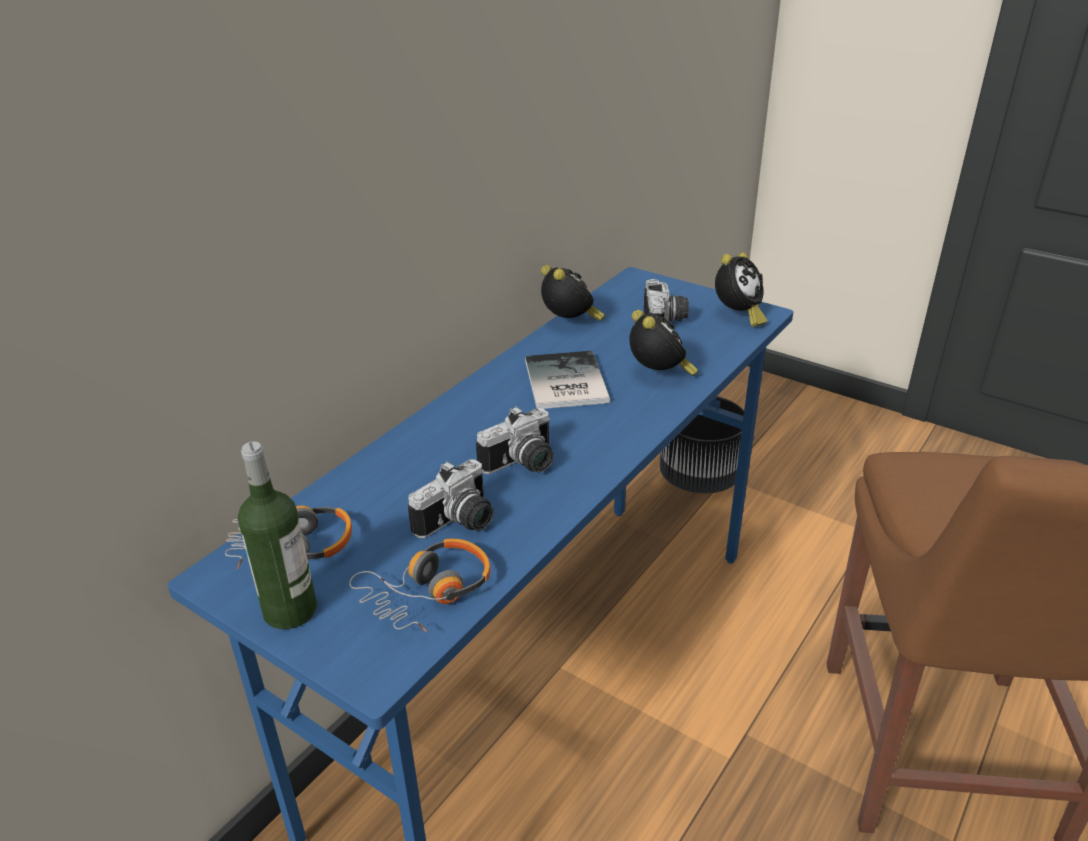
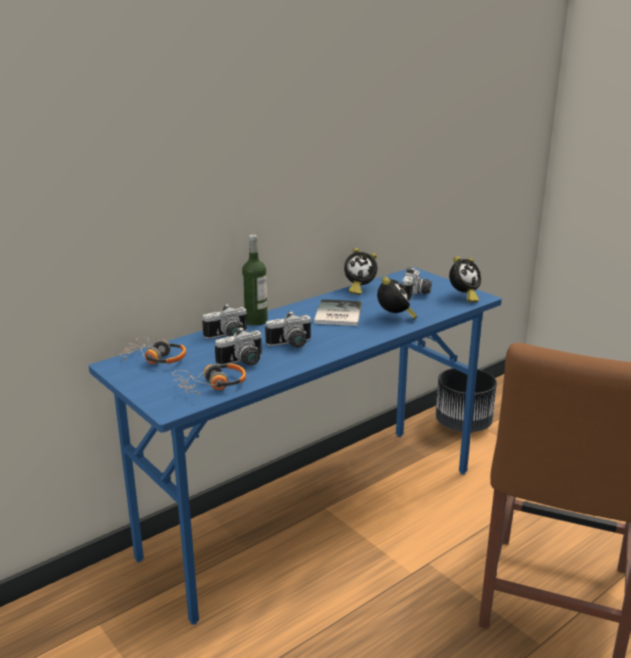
camera: 15 degrees right, 10 degrees down
(290, 610) = (141, 382): bottle -> bottle (255, 321)
(405, 465) = (228, 336): none -> camera
(570, 323) = (358, 289): alarm clock -> alarm clock turned 105 degrees clockwise

